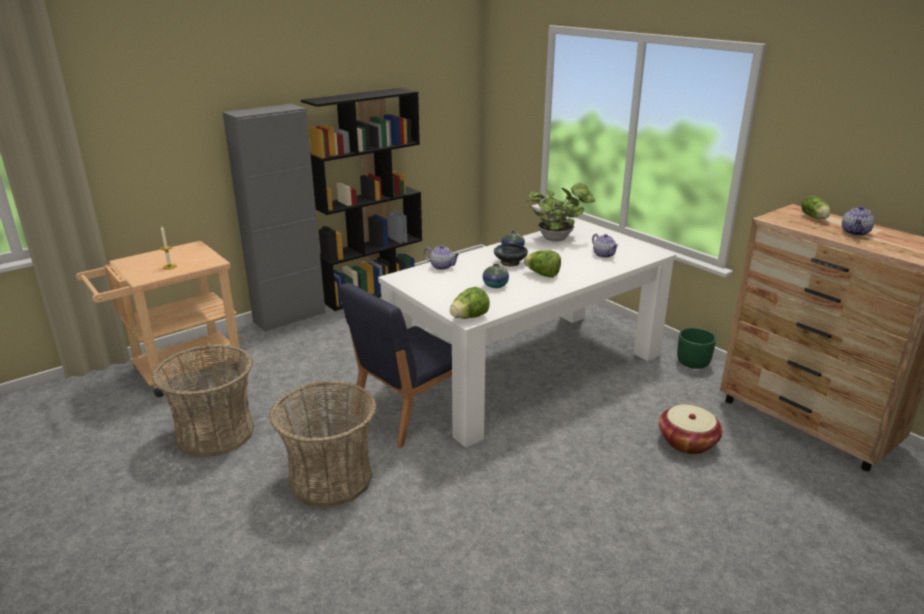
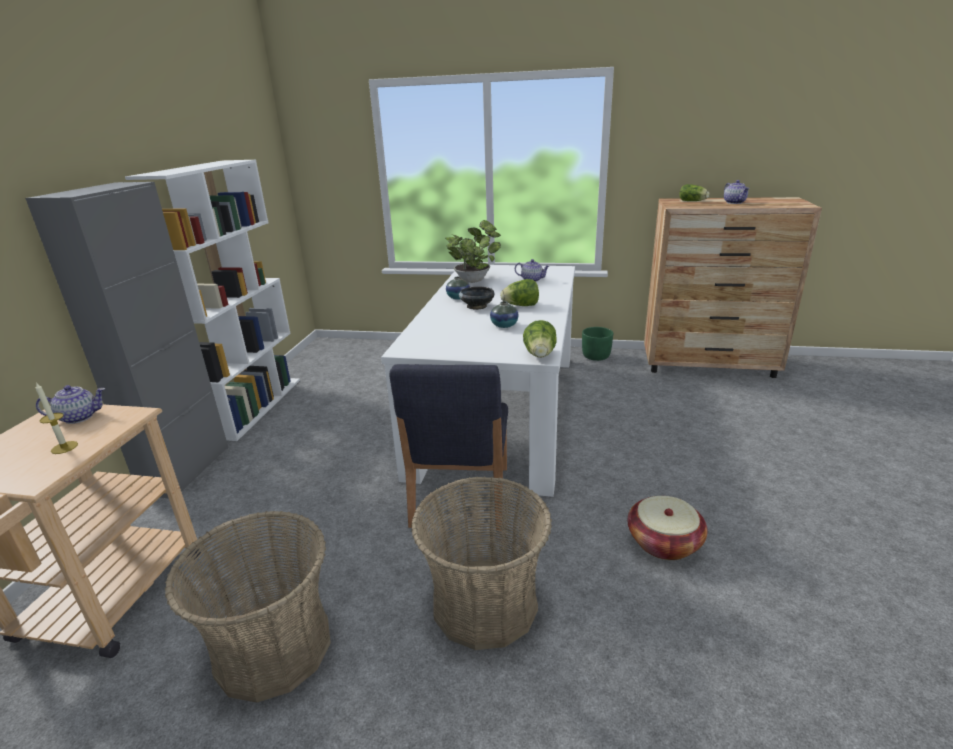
camera: 40 degrees left, 0 degrees up
(373, 291) = (255, 406): black bookcase -> white bookcase
(442, 266) = (425, 327): teapot -> teapot (79, 417)
(687, 442) = (676, 408): basket -> basket (663, 542)

